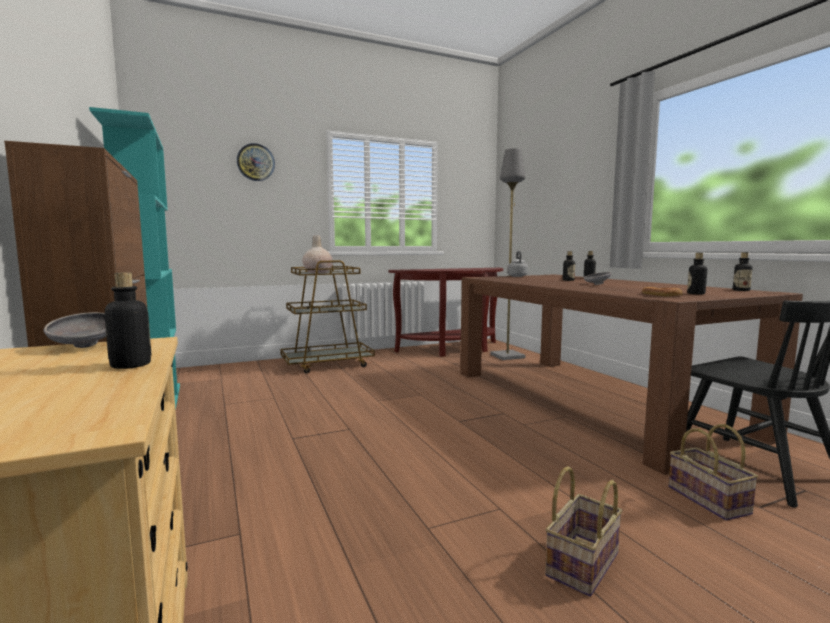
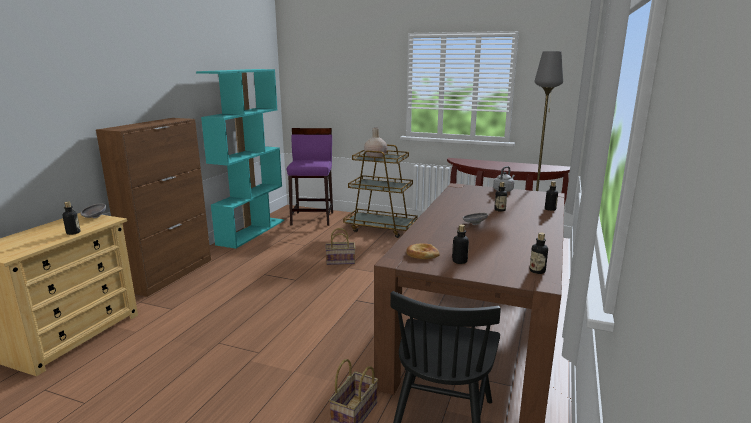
camera: 45 degrees right, 10 degrees up
(220, 375) = (313, 218): none -> purple stool
(255, 162) = (354, 64): wall clock -> none
(582, 562) = (230, 390): basket -> basket (341, 261)

